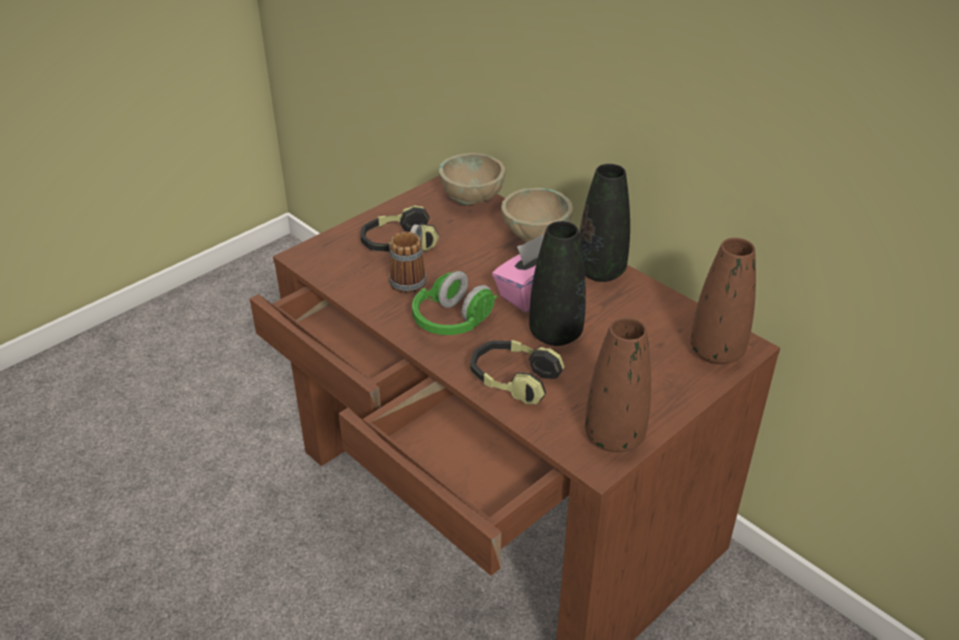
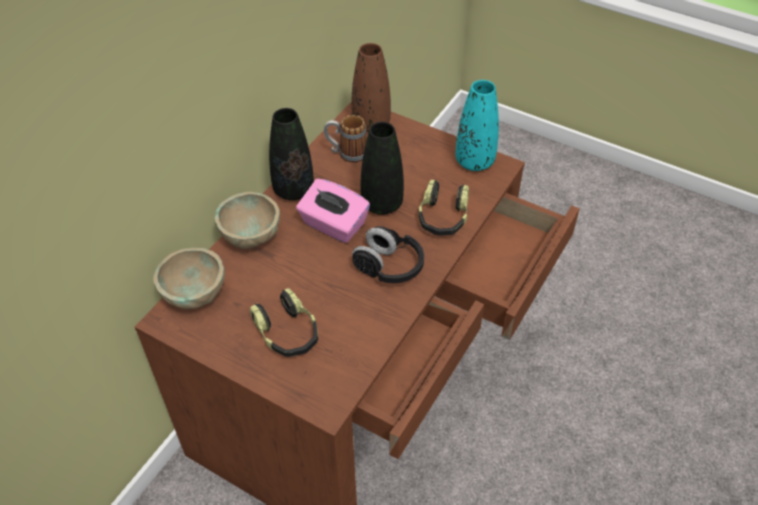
camera: 105 degrees left, 10 degrees up
(411, 278) = (338, 309): mug -> mug (347, 153)
(452, 321) = (389, 267): green headphones -> black headphones
(614, 437) = (474, 162): brown vase -> turquoise vase

